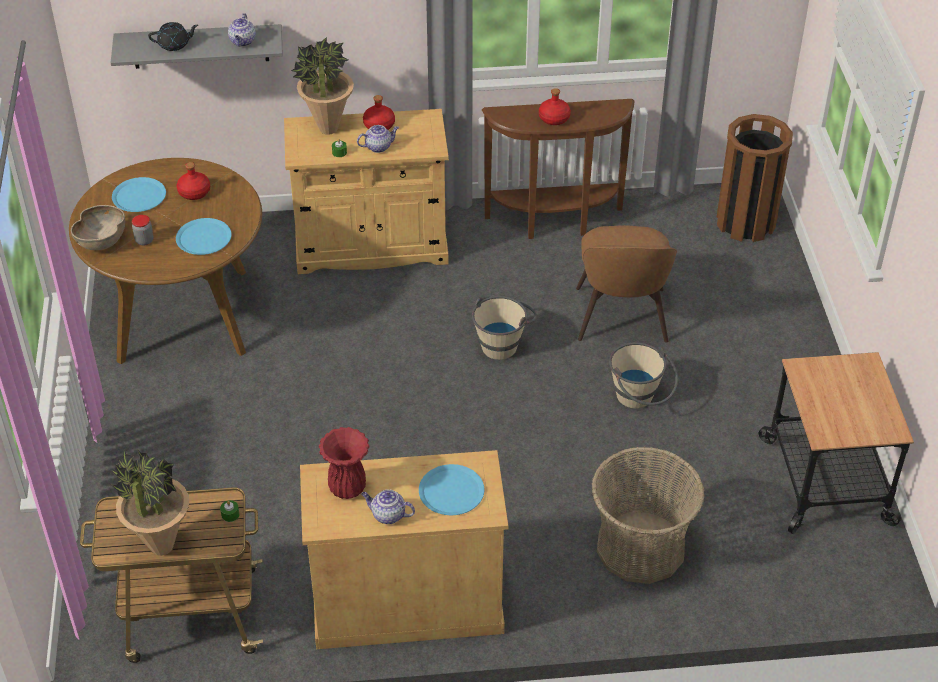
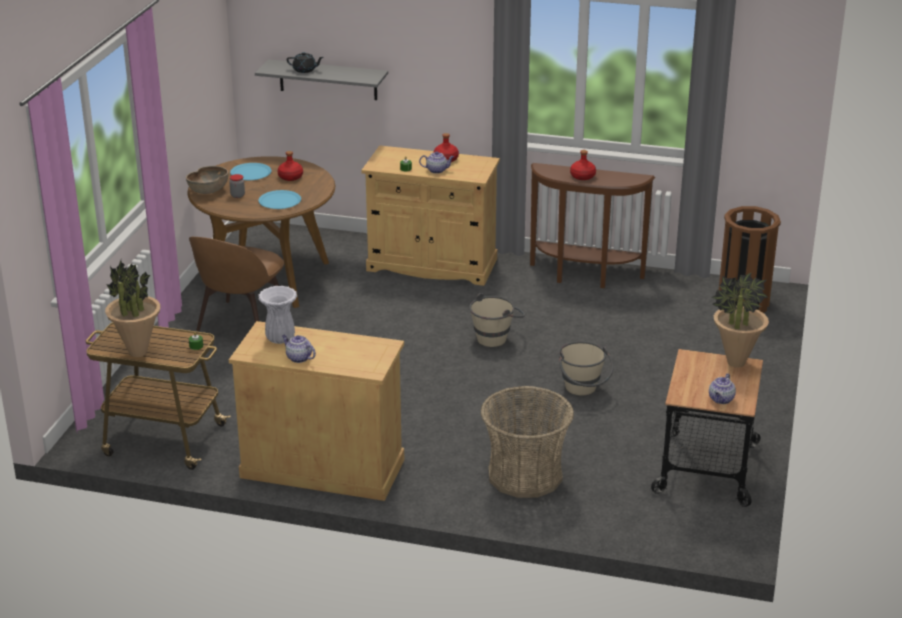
camera: 20 degrees right, 15 degrees down
(243, 42) = (353, 75): teapot -> teapot (721, 400)
(328, 129) = (406, 155): potted plant -> potted plant (735, 363)
(348, 488) = (281, 339): red vase -> white vase
(451, 491) = (353, 355): blue plate -> none
(621, 318) = (600, 341): brown chair -> brown chair (241, 324)

